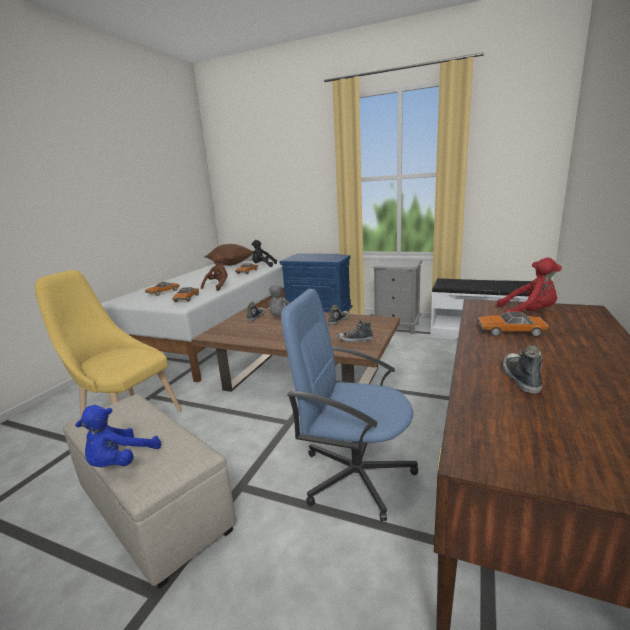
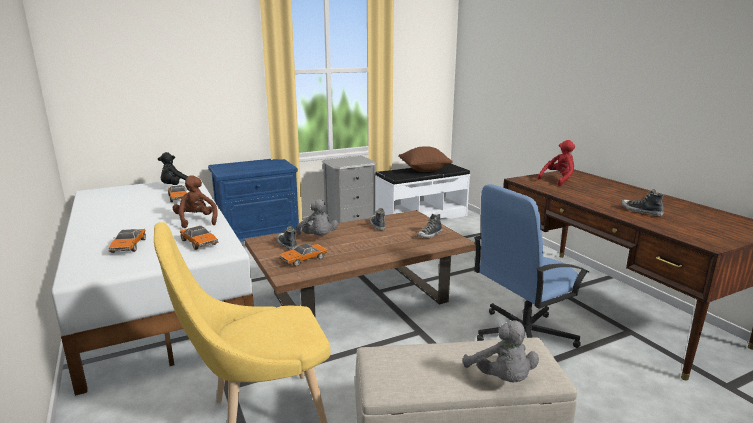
camera: 50 degrees left, 0 degrees up
(121, 462) = (502, 378): blue plush toy -> grey plush toy
(231, 264) = (114, 193): brown pillow -> brown pillow (424, 170)
(510, 331) = (578, 191): toy car -> toy car (303, 259)

